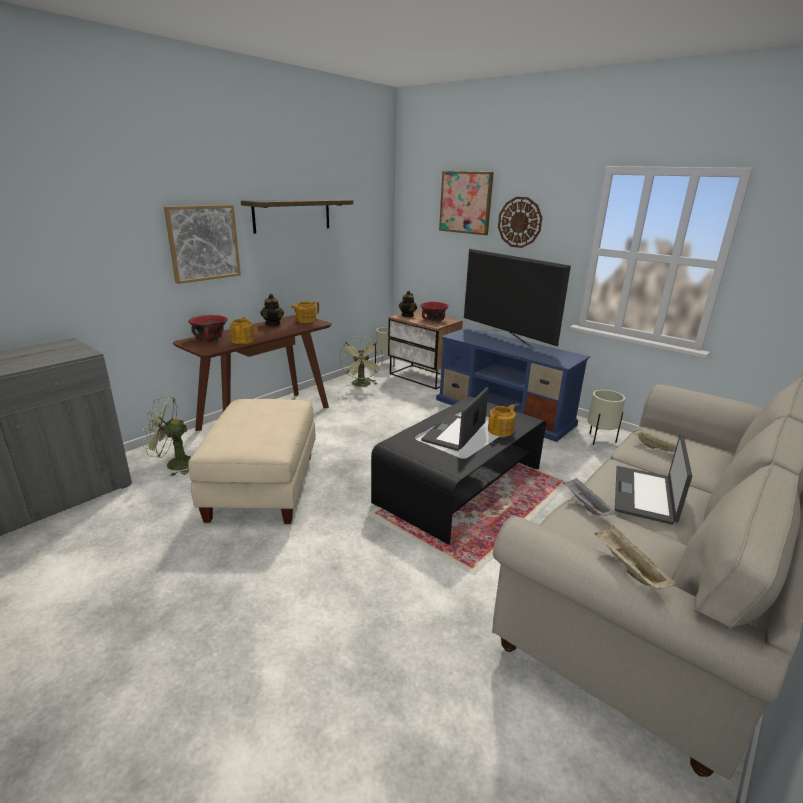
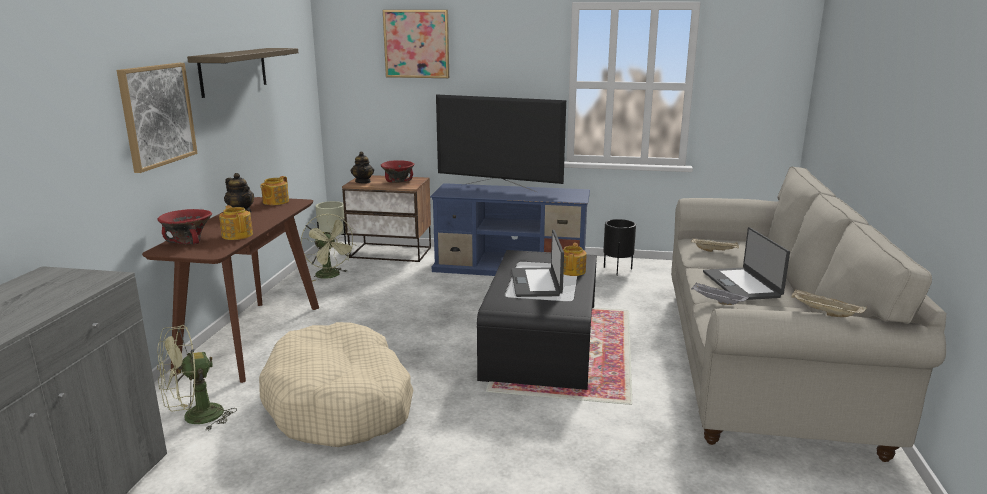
camera: 30 degrees left, 5 degrees down
(262, 486) = (340, 403): beige ottoman -> beige dog bed
(519, 222) = (486, 61): wall clock -> none
(599, 440) = (617, 271): beige planter -> black planter

